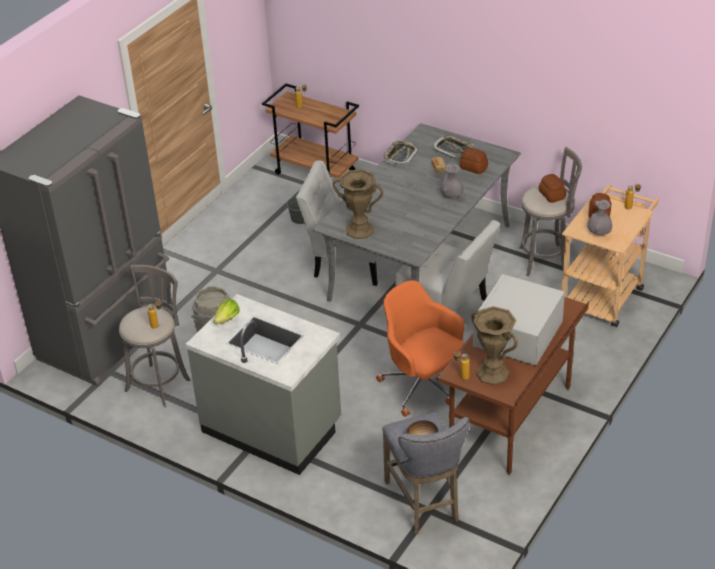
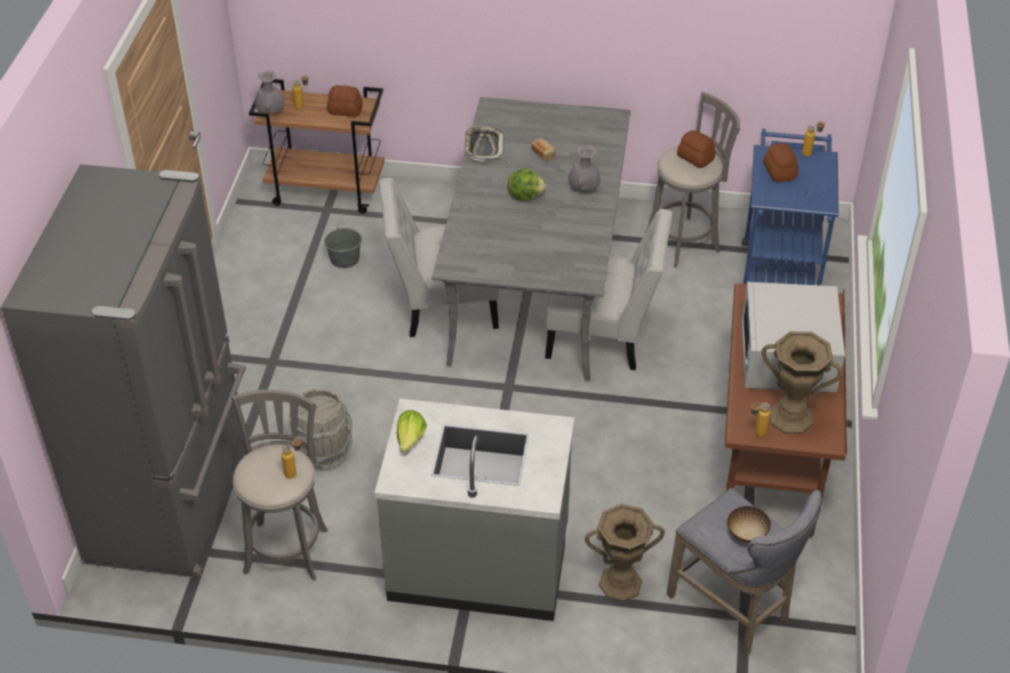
camera: 25 degrees left, 5 degrees up
(360, 230) = (496, 263): brown vase -> brown vase (620, 583)
(408, 192) = (525, 195): none -> lettuce
(423, 386) = (638, 449): orange office chair -> none
(453, 149) = (545, 124): tray -> none
(473, 167) = (586, 143): bread -> bread (345, 110)
(599, 233) = (795, 196): grey vase -> grey vase (271, 113)
(604, 293) = (779, 267): beige cart -> blue cart

